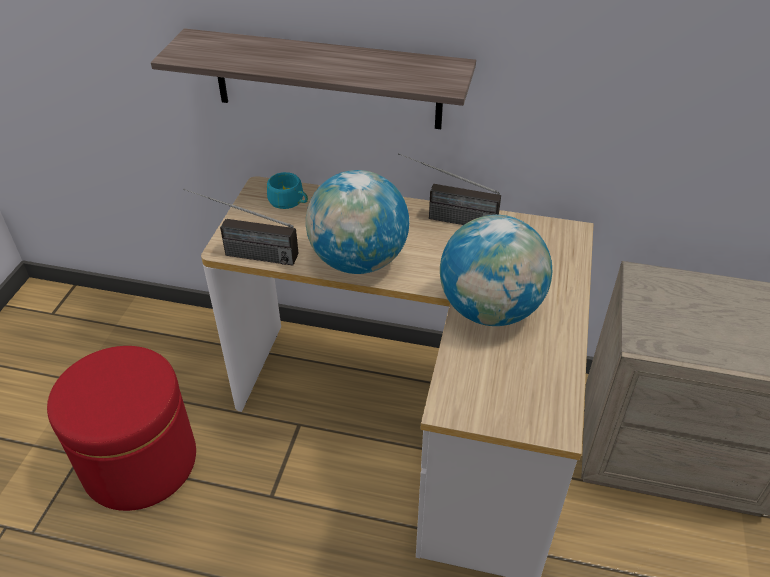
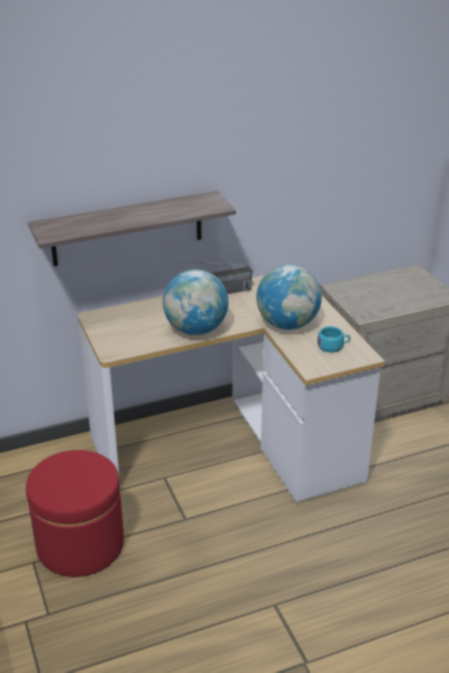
camera: 35 degrees left, 10 degrees down
(242, 253) = (125, 351): radio -> none
(289, 201) = (119, 317): turquoise cup -> turquoise cup (333, 346)

